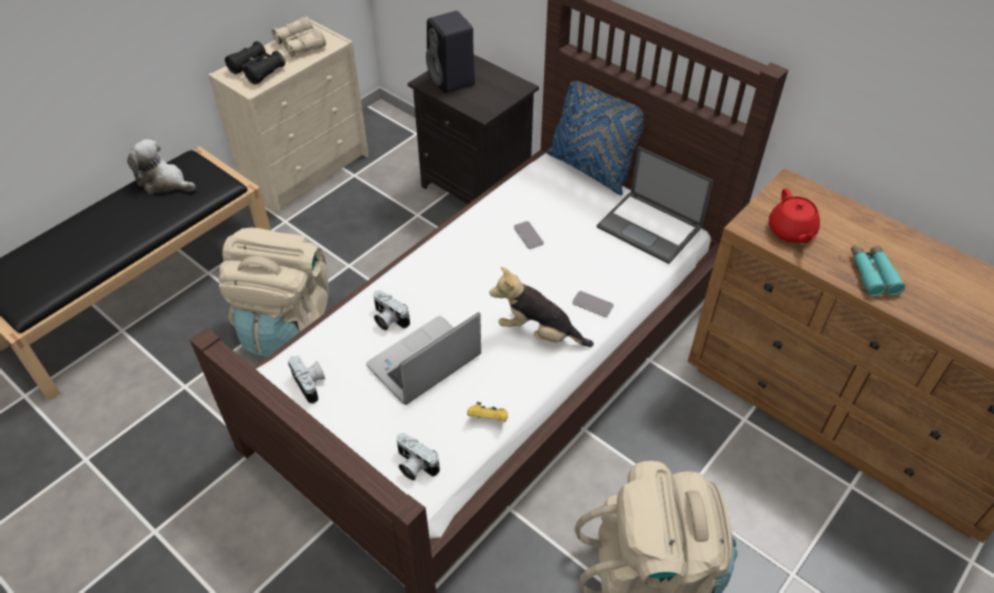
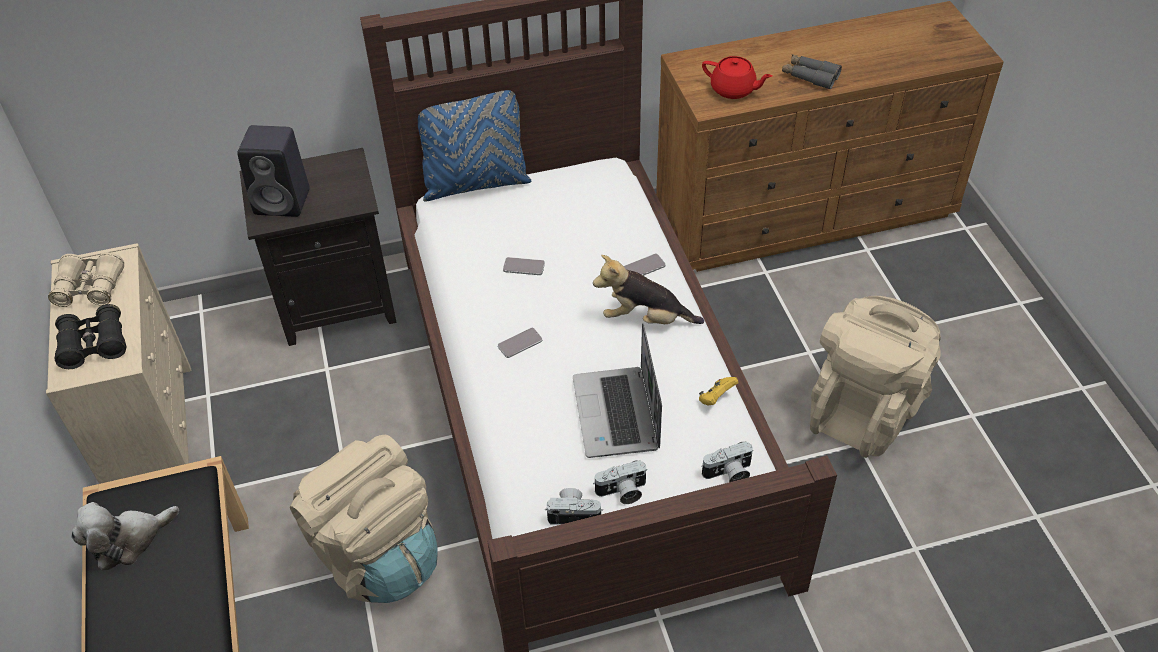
camera: 55 degrees left, 0 degrees up
(388, 319) = (541, 418): camera -> camera (622, 492)
(451, 272) = (520, 343): none -> phone
(539, 333) = (645, 319): plush toy -> plush toy turned 45 degrees clockwise
(650, 227) = (588, 184): laptop -> none
(872, 274) = (810, 76): turquoise binoculars -> grey binoculars

